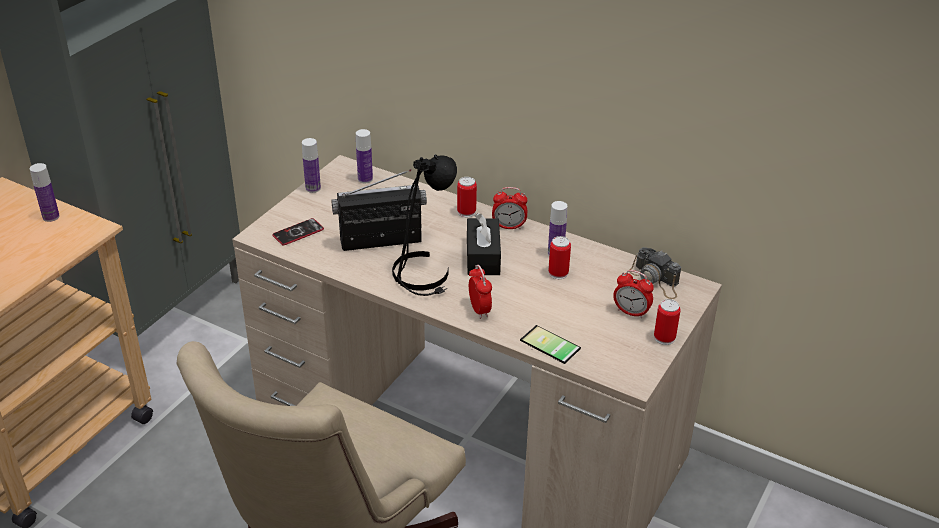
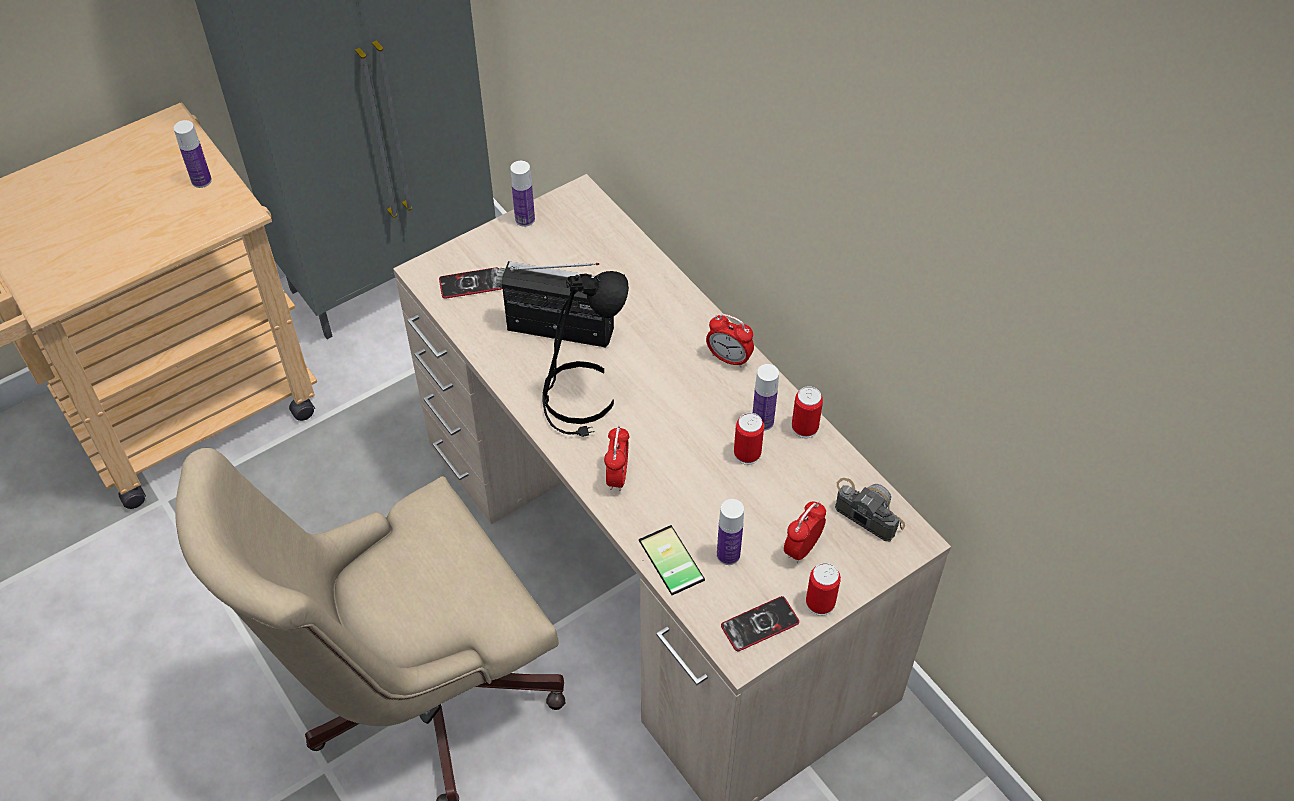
camera: 25 degrees right, 15 degrees up
(365, 179) = (595, 224): bottle -> bottle (728, 555)
(466, 212) = (689, 317): can -> can (804, 428)
(483, 256) = (669, 395): black tissue box -> none
(631, 312) = (802, 548): alarm clock -> alarm clock turned 75 degrees clockwise
(634, 361) = (760, 624): none -> phone
(656, 280) = (866, 509): camera -> camera turned 150 degrees clockwise

